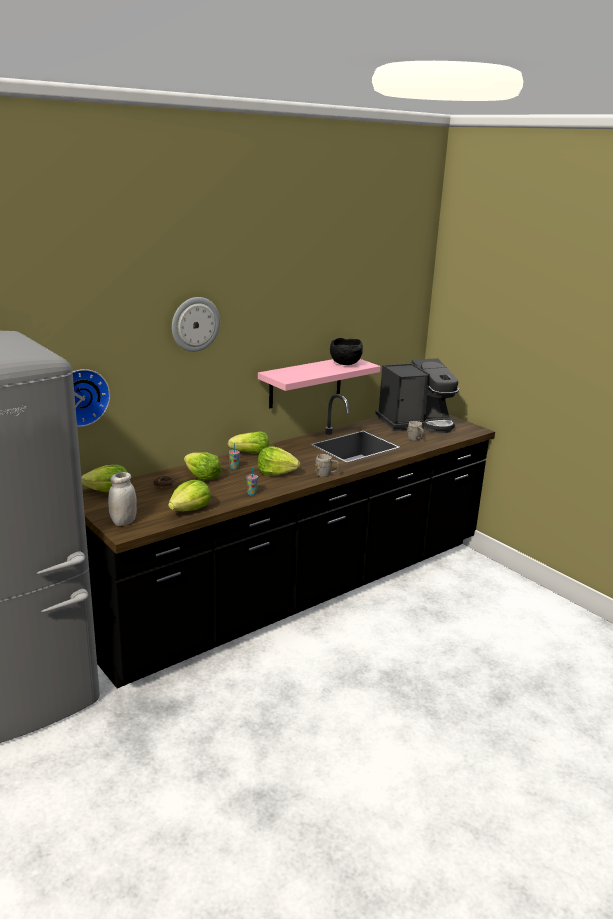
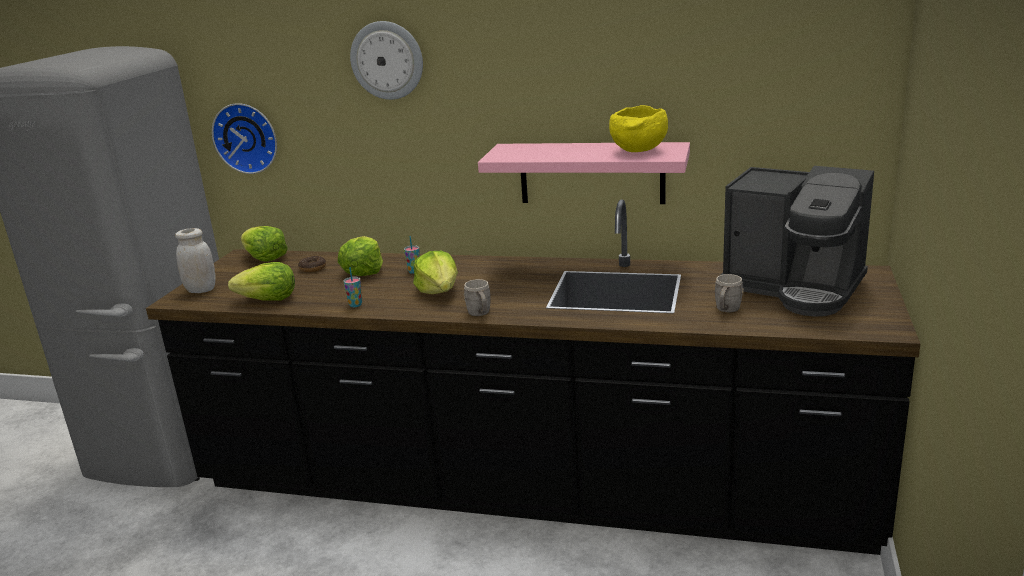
camera: 55 degrees right, 0 degrees up
(251, 454) = (469, 262): lettuce -> none
(346, 364) = (639, 151): black bowl -> yellow bowl

